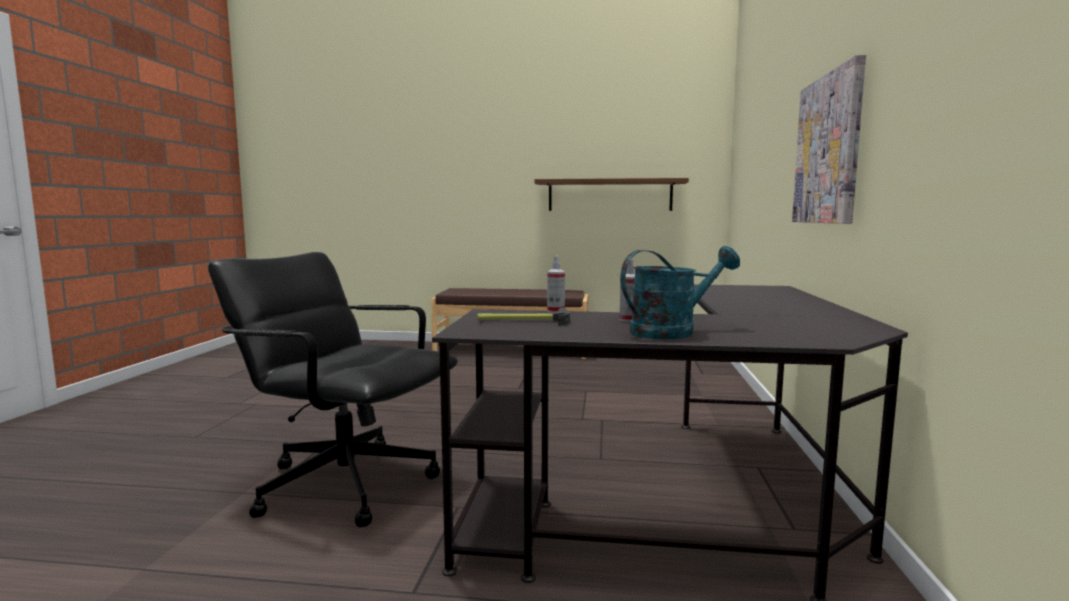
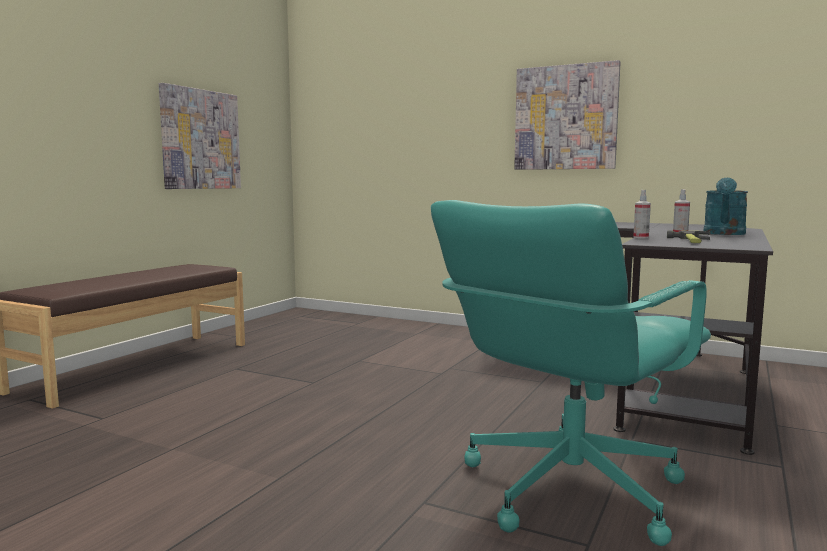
camera: 70 degrees left, 0 degrees up
(345, 483) = (567, 489): black office chair -> turquoise office chair
(610, 195) = (200, 139): brown shelf -> picture
(672, 331) = (724, 234): turquoise watering can -> turquoise watering can turned 150 degrees counterclockwise

